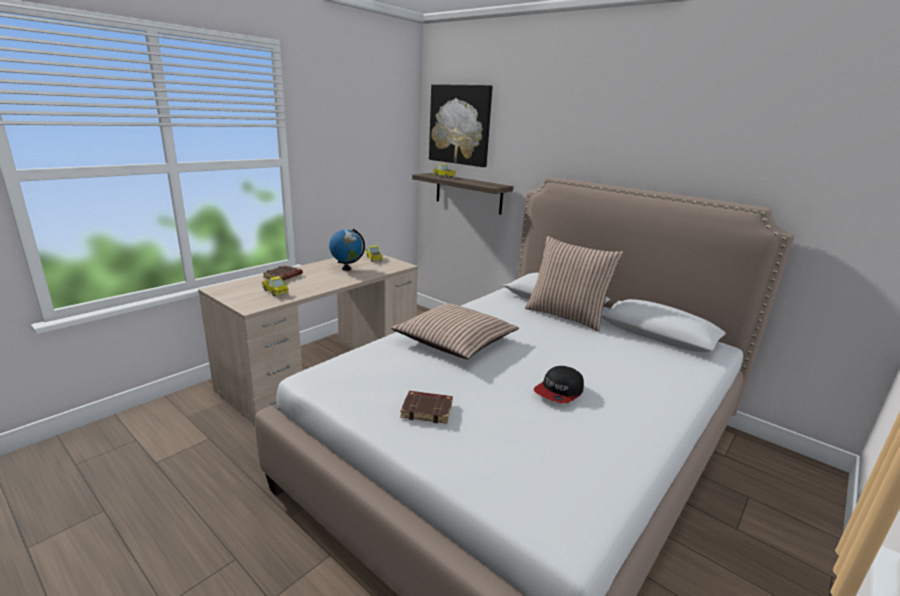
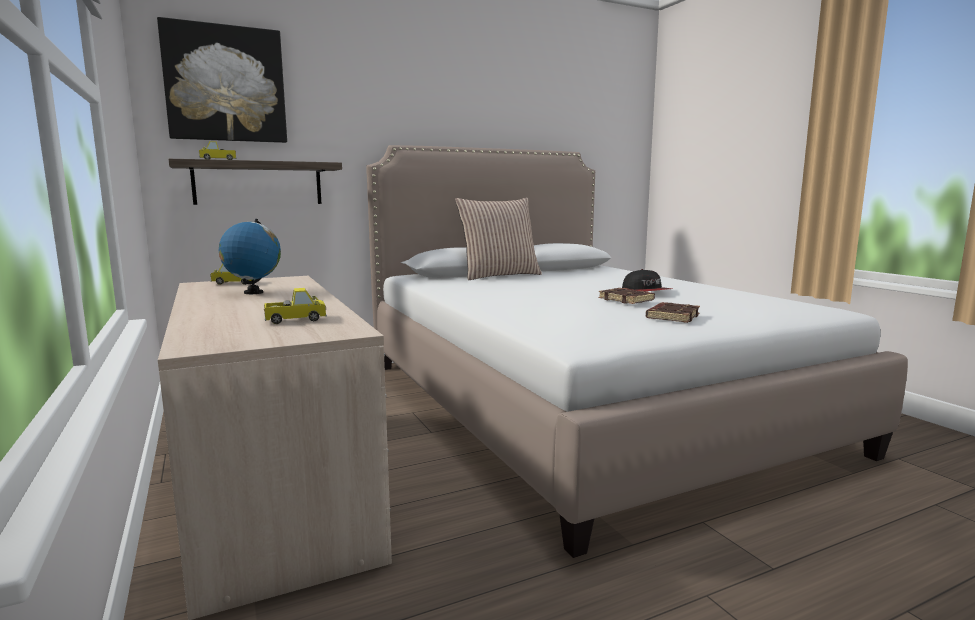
camera: 65 degrees left, 10 degrees down
(283, 276) = (217, 315): brown book -> brown book (627, 300)
(455, 341) = (527, 300): pillow -> none

